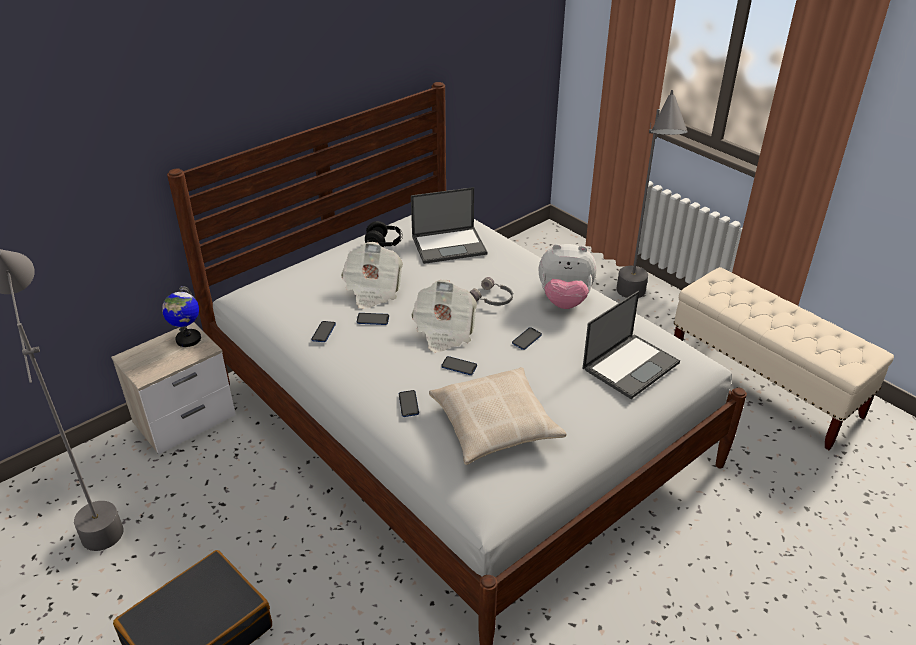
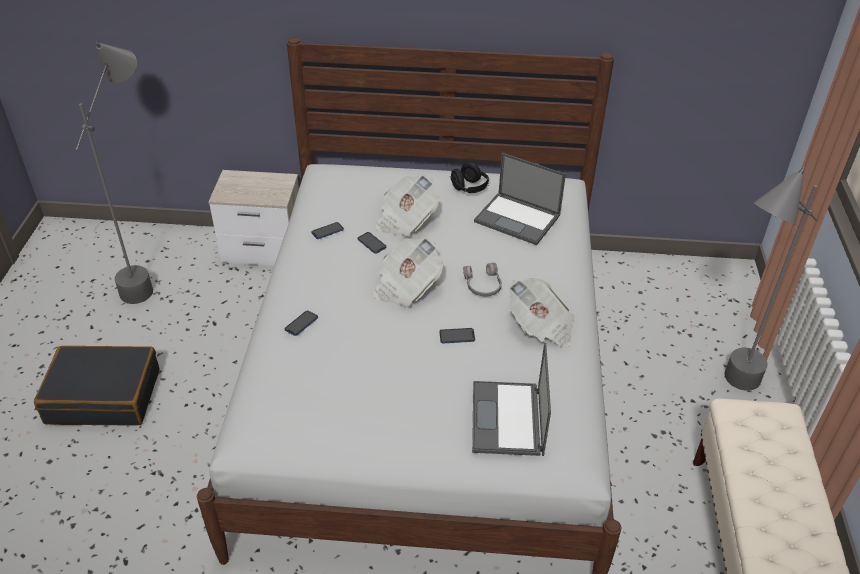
camera: 45 degrees right, 5 degrees up
(188, 339) = (277, 185): globe -> none
(459, 366) = (375, 321): phone -> none
(495, 425) = (333, 384): beige pillow -> none
(564, 301) = (541, 327): plush toy -> newspaper
(631, 365) = (508, 419): laptop -> laptop turned 90 degrees clockwise

